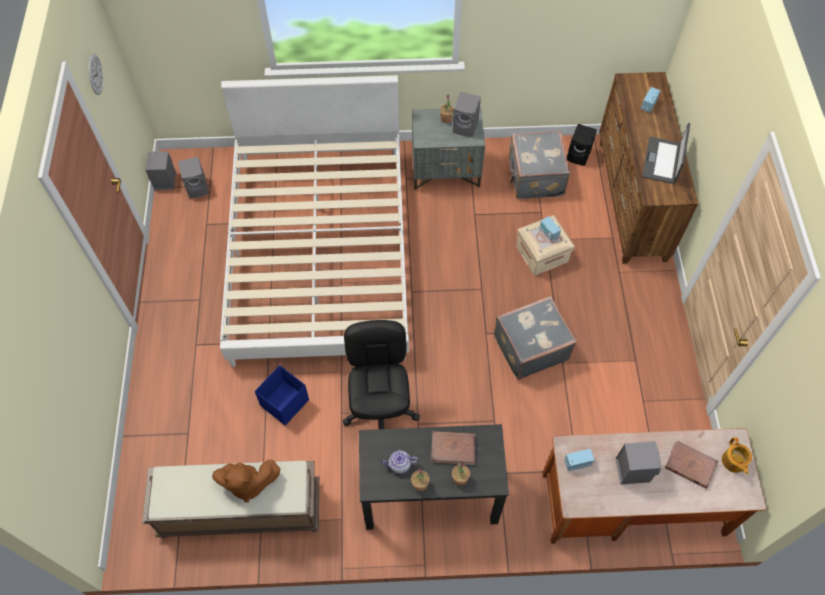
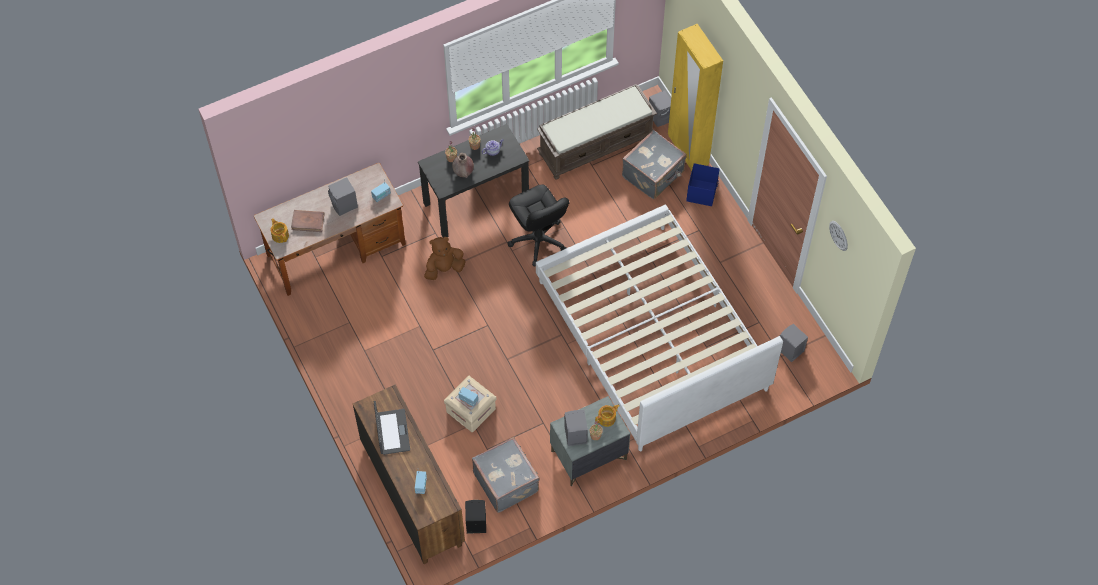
camera: 155 degrees right, 0 degrees up
(137, 451) = (687, 150): none -> yellow wardrobe
(164, 181) = (822, 344): grey speaker -> grey speaker (660, 116)
(248, 483) = (587, 125): brown plush toy -> brown plush toy (444, 268)
(284, 403) = (609, 217): blue storage box -> blue storage box (702, 192)
(426, 128) = (607, 418): none -> teapot
(453, 448) = (463, 173): brown book -> brown vase
(529, 347) = (449, 328): grey suitcase -> grey suitcase (654, 175)

